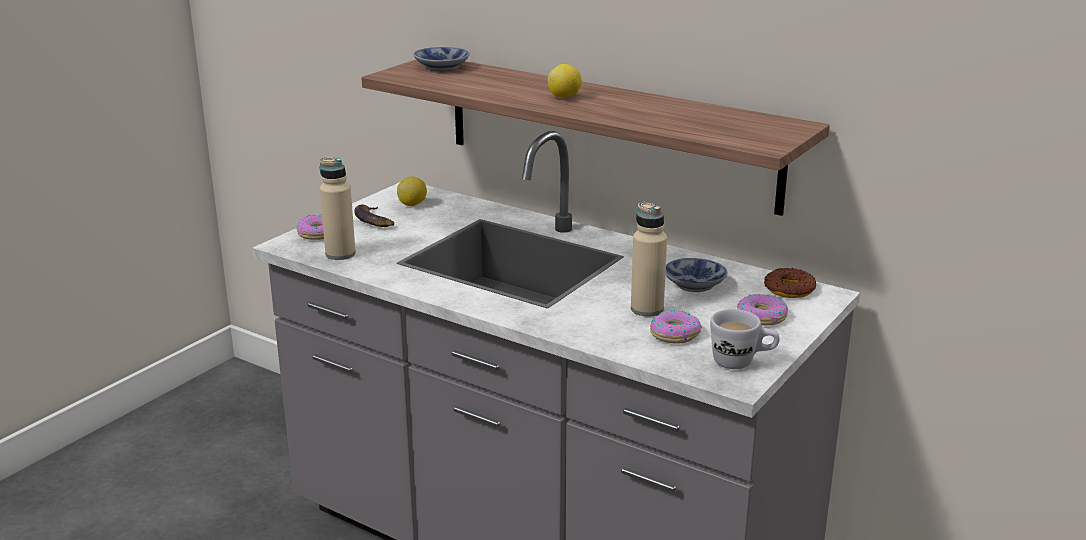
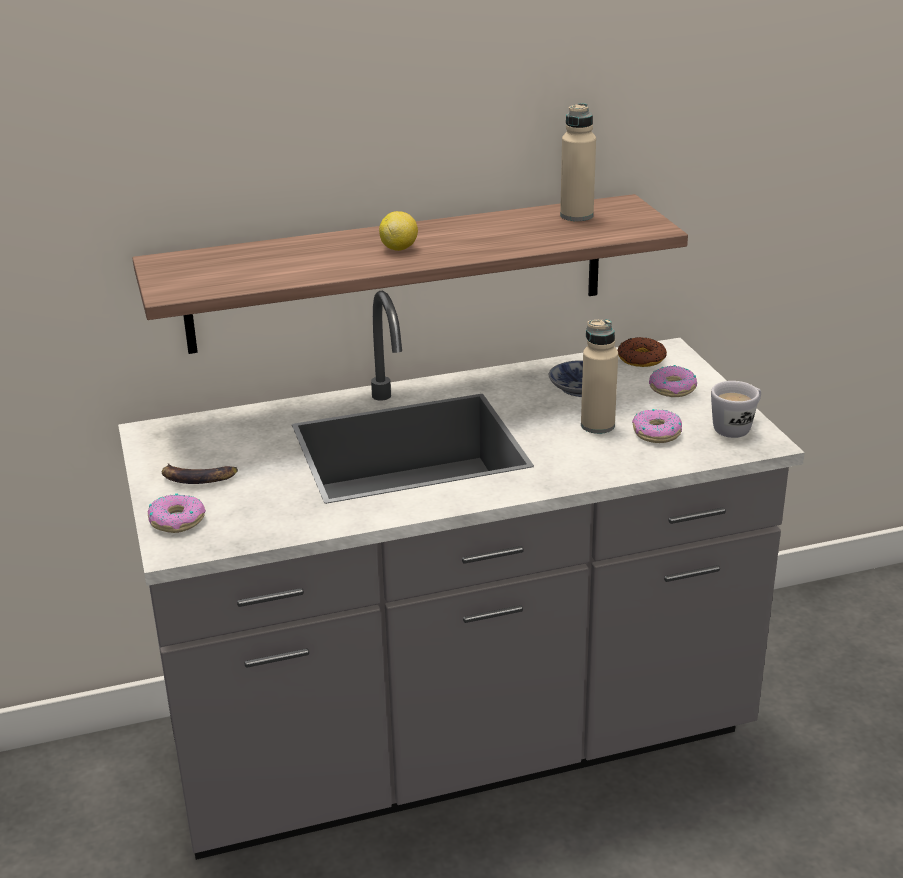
camera: 50 degrees left, 5 degrees up
(340, 254) = (253, 525): beige bottle -> beige bottle (576, 216)
(412, 204) = (194, 443): lemon -> none
(440, 67) = (193, 265): bowl -> none

